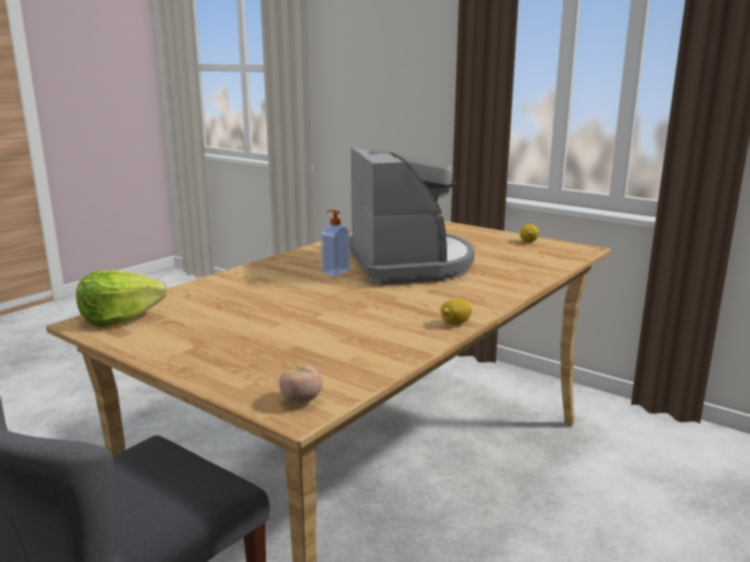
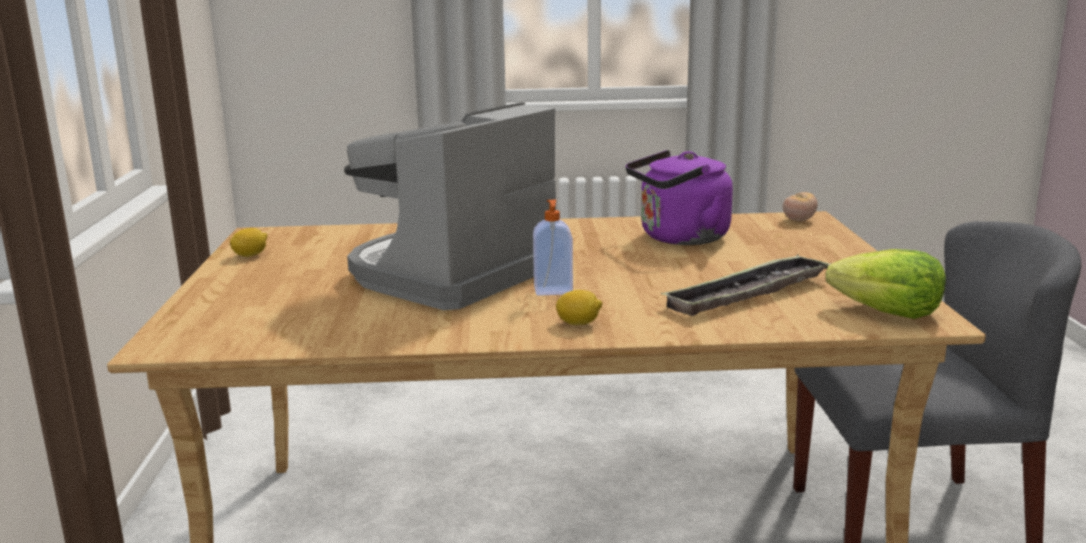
camera: 130 degrees left, 0 degrees up
(225, 303) = (748, 294): none -> tray
(356, 331) = (679, 238): none -> purple kettle
(455, 323) = (595, 223): lemon -> lemon (579, 323)

